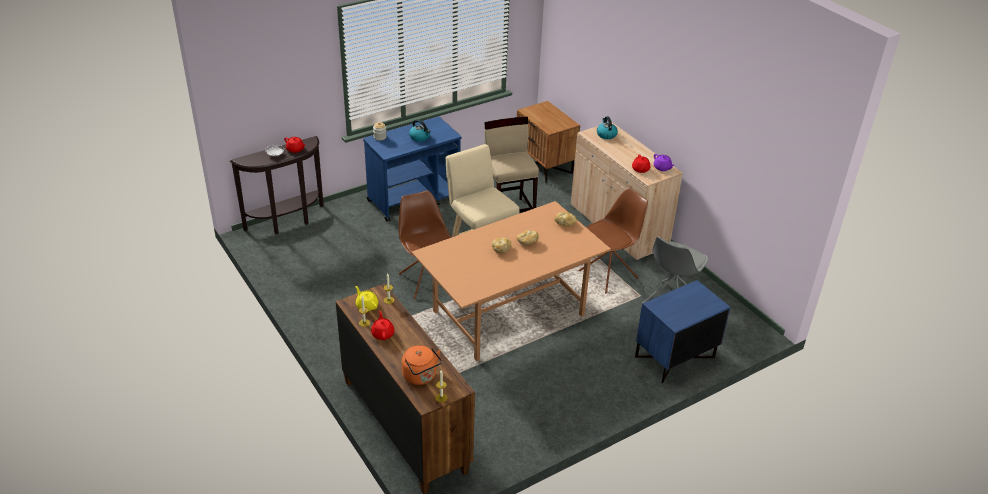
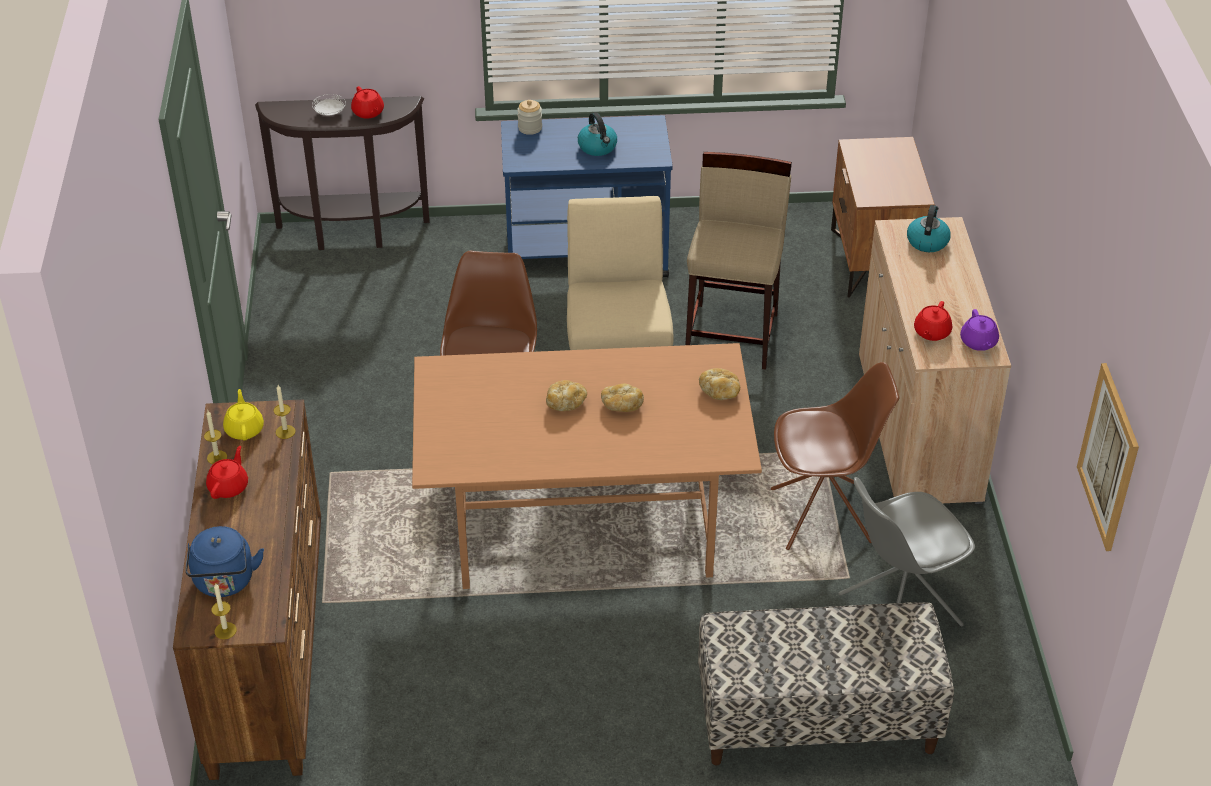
camera: 30 degrees right, 5 degrees up
(421, 377) = (224, 583): orange kettle -> blue kettle
(675, 358) = (816, 721): blue nightstand -> bench
(789, 181) = (1108, 457): none -> picture

